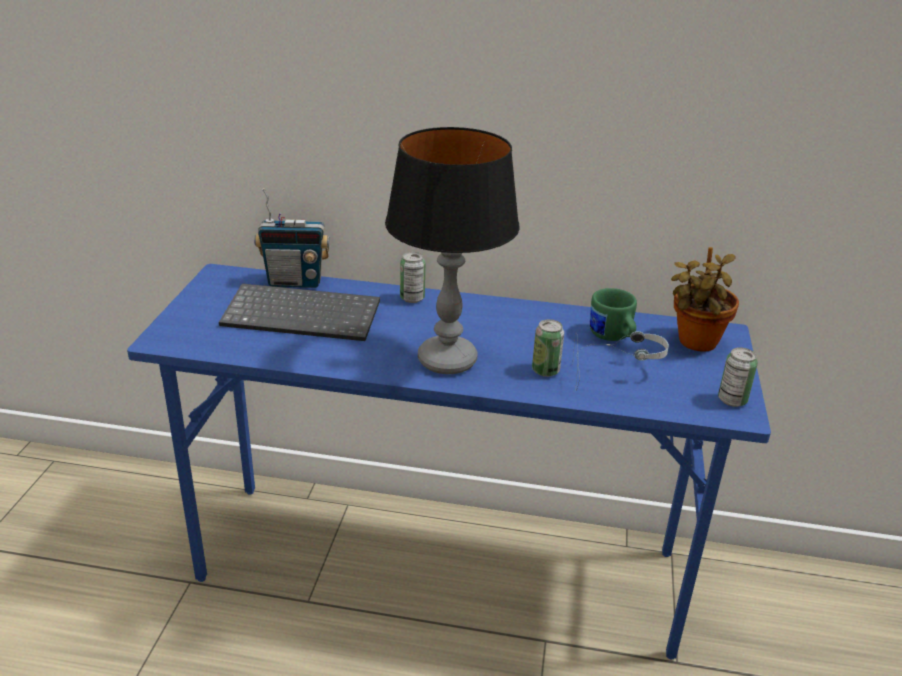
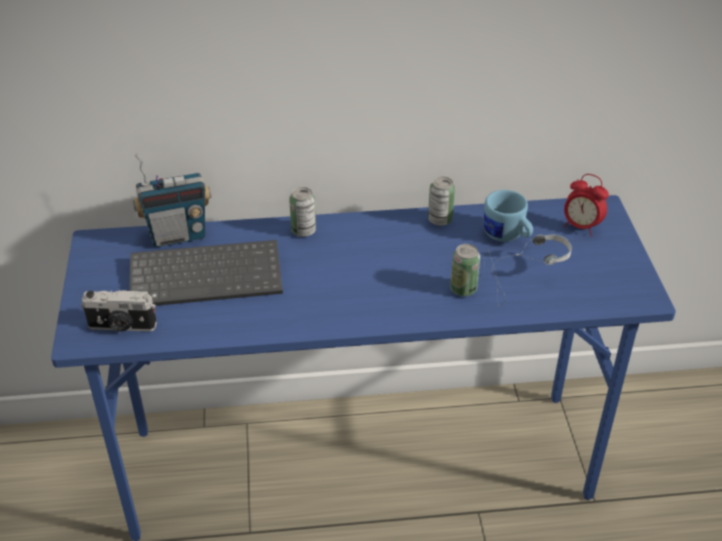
camera: 15 degrees left, 10 degrees up
(203, 338) = (122, 327): none -> camera
(447, 360) = (369, 298): table lamp -> none
(612, 337) = (507, 236): green mug -> blue mug
(695, 343) = (581, 227): potted plant -> alarm clock
(732, 400) = (633, 284): can -> can (440, 220)

